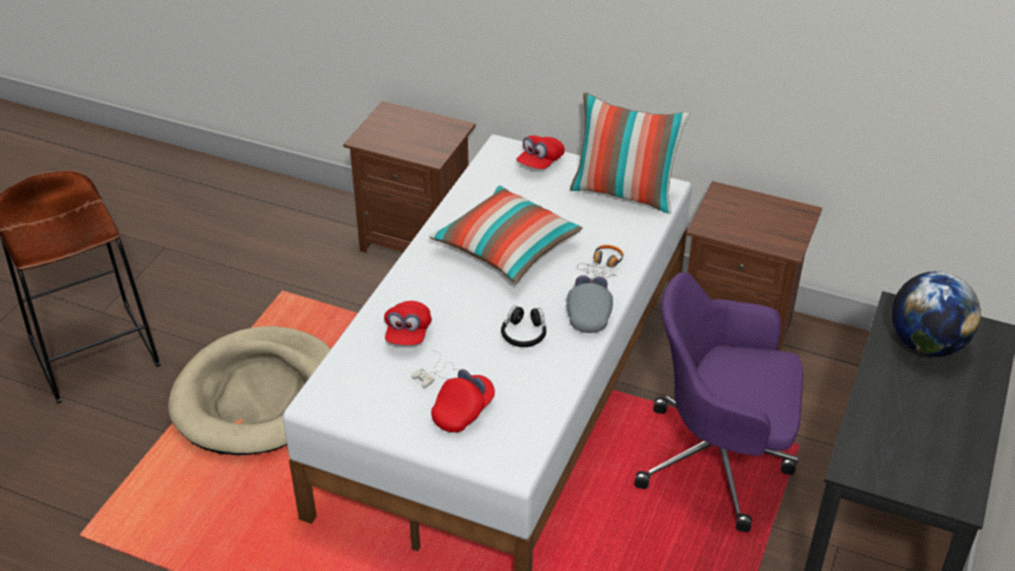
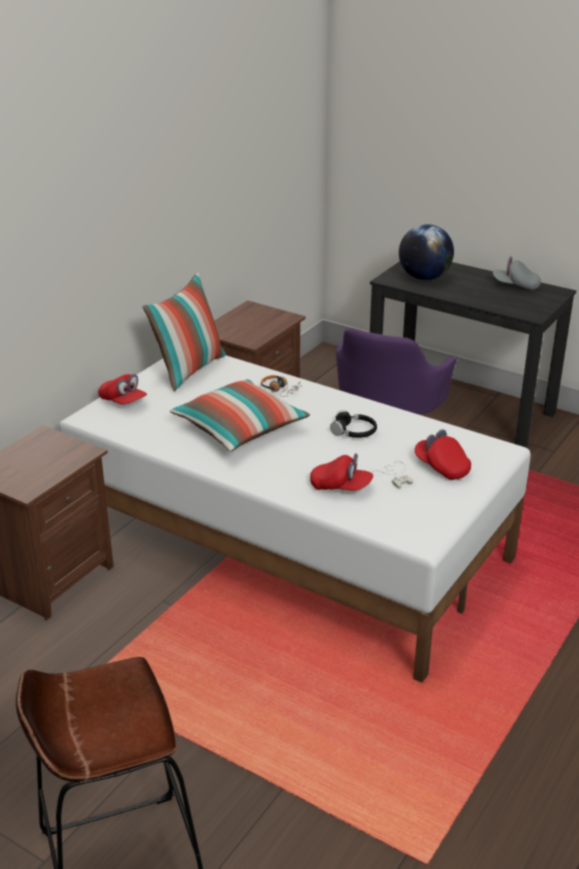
camera: 80 degrees left, 10 degrees down
(257, 396) = (246, 709): beige dog bed -> none
(589, 313) = (336, 402): grey cap -> grey cap (515, 286)

